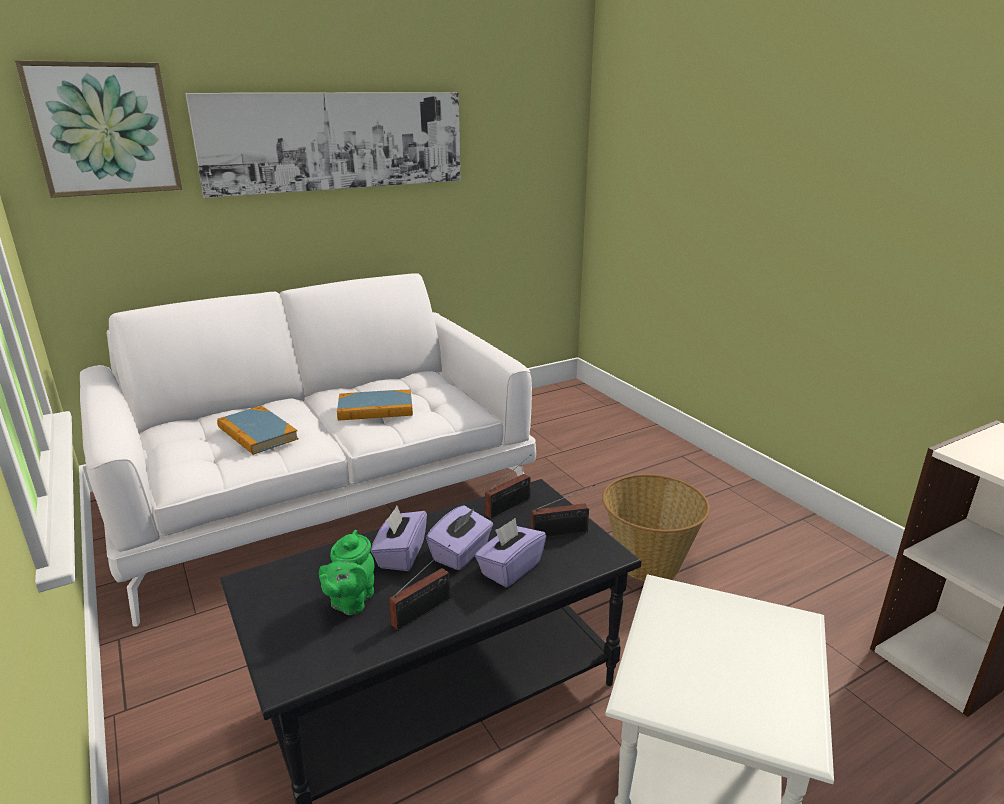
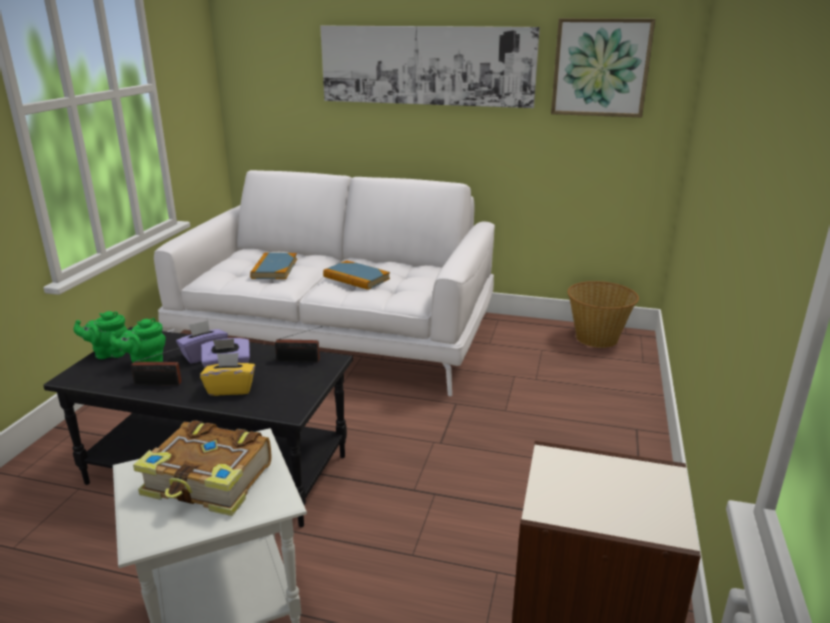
camera: 45 degrees right, 0 degrees up
(104, 129) = (273, 49): picture -> picture (600, 68)
(272, 620) = (109, 353): none -> green teapot
(510, 569) = (231, 389): purple tissue box -> yellow tissue box
(562, 533) = (293, 388): radio -> none
(648, 561) = (459, 480): basket -> basket (597, 338)
(721, 651) = (209, 482): none -> book

